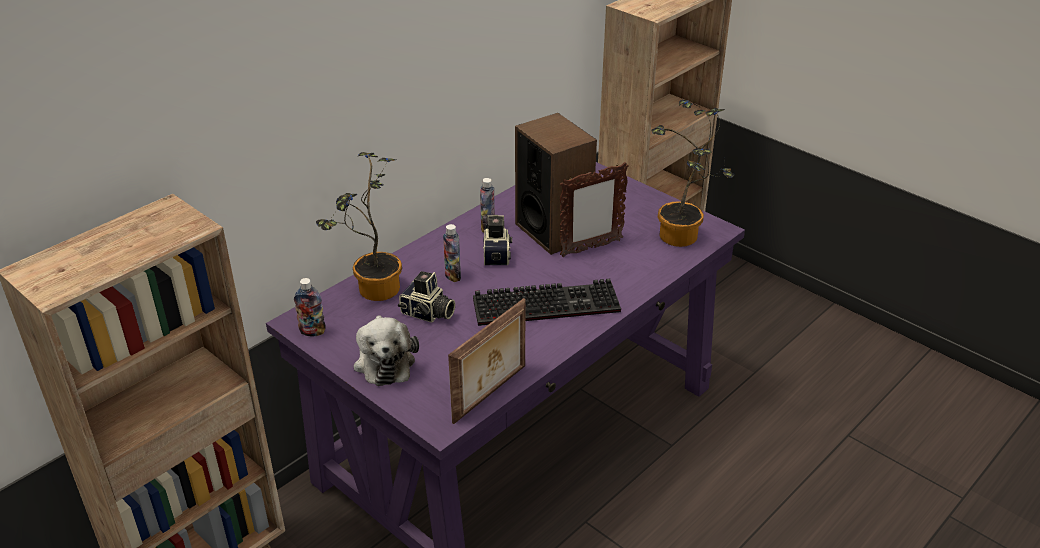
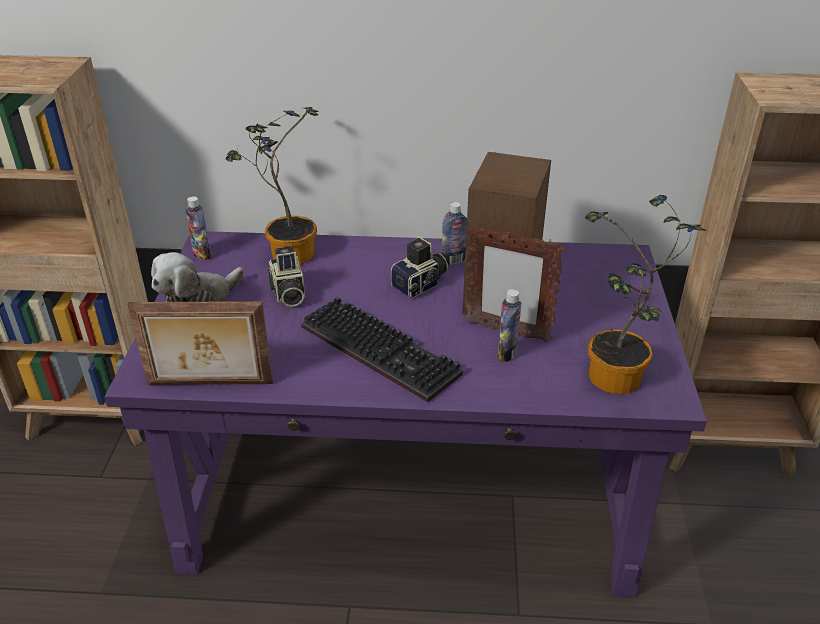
camera: 50 degrees right, 0 degrees up
(453, 276) = (357, 279): bottle -> bottle (507, 353)

